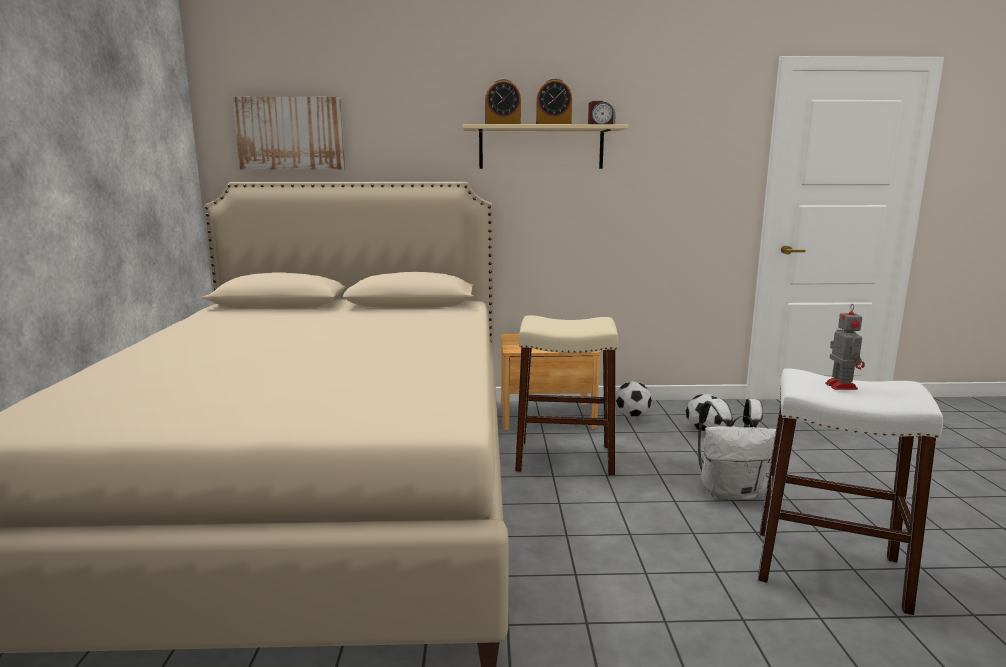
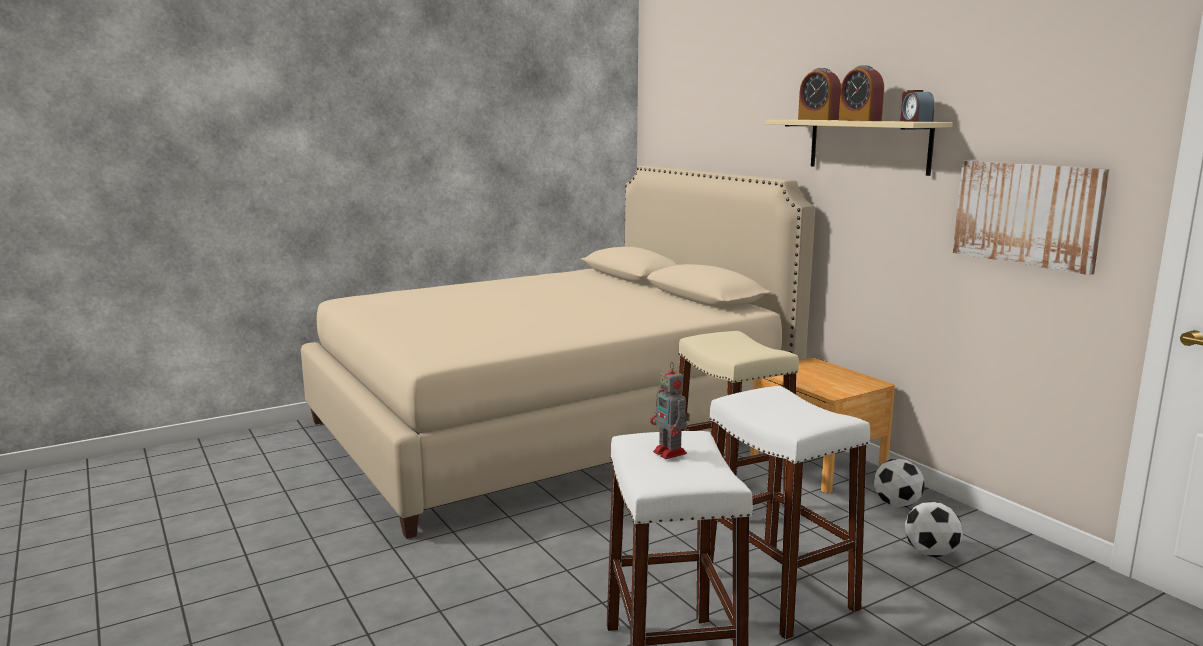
camera: 60 degrees right, 0 degrees up
(290, 133) = (685, 124): picture -> picture (1027, 214)
(730, 492) = (777, 591): white backpack -> white stool
(840, 385) = (671, 453): toy robot -> toy robot turned 90 degrees clockwise

